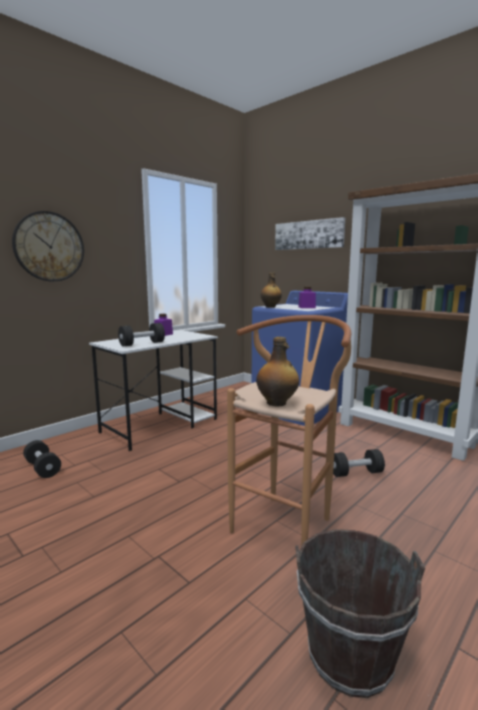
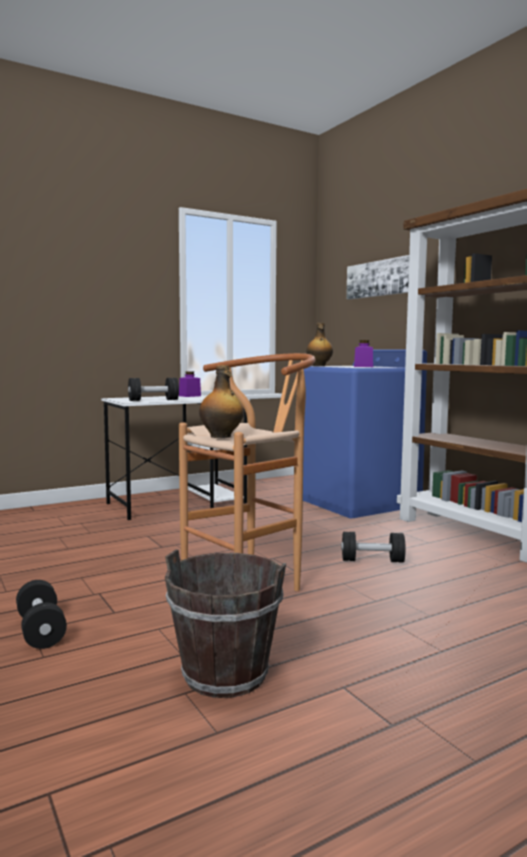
camera: 15 degrees right, 5 degrees down
(43, 468) = (33, 524): black dumbbell -> black dumbbell (41, 630)
(49, 247) = (68, 293): wall clock -> none

